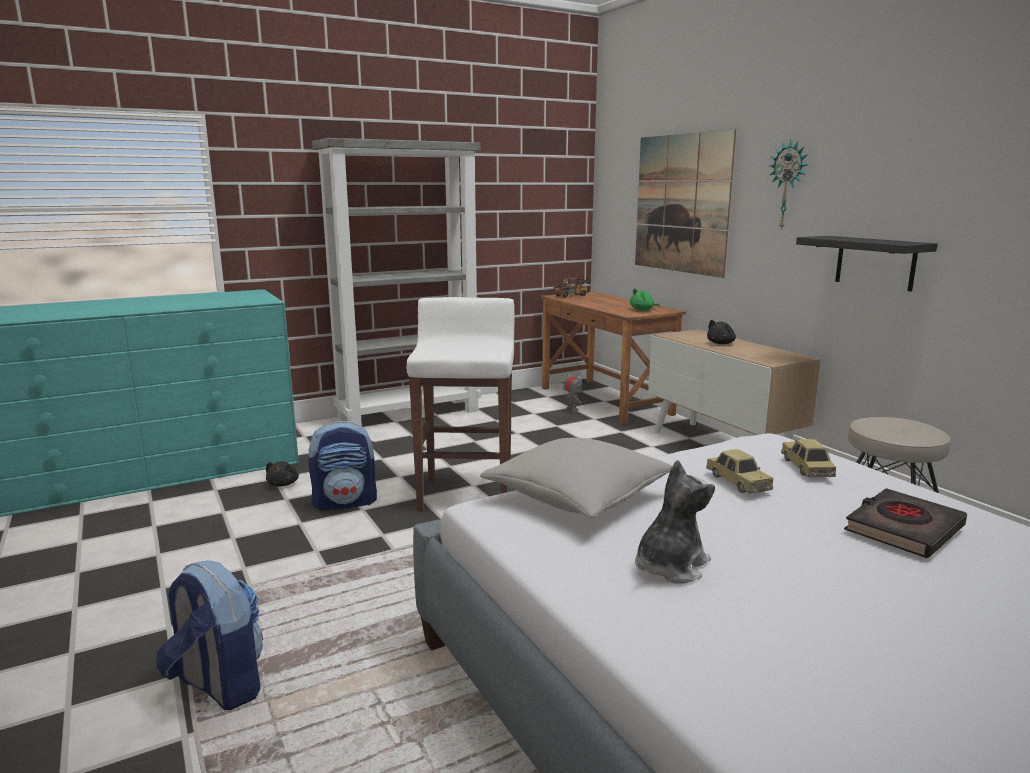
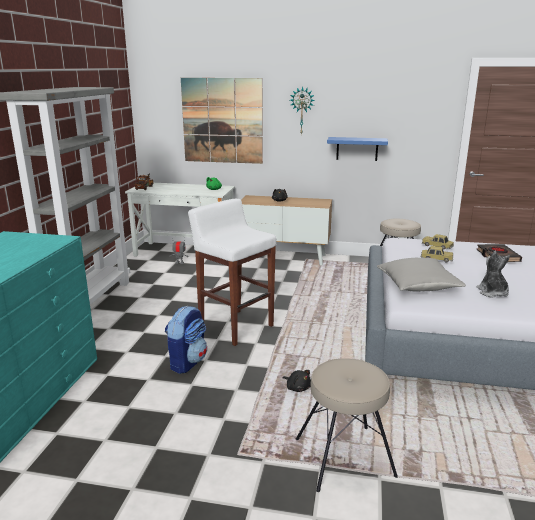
camera: 50 degrees left, 5 degrees up
(218, 686) = (344, 458): backpack -> beige stool
(283, 484) = (122, 374): black plush toy -> black plush toy (297, 388)
(605, 401) = (185, 252): brown desk -> white desk
(875, 262) = (357, 149): black shelf -> blue shelf

